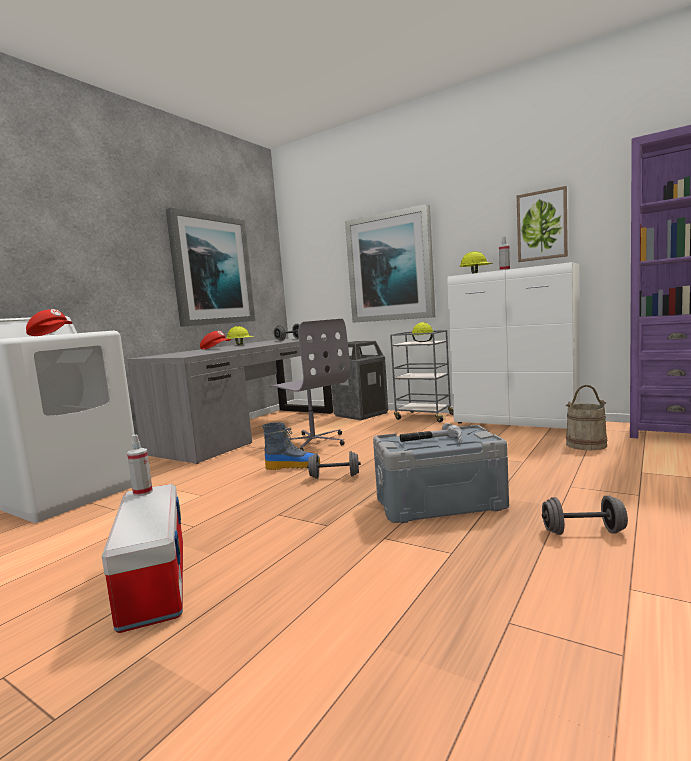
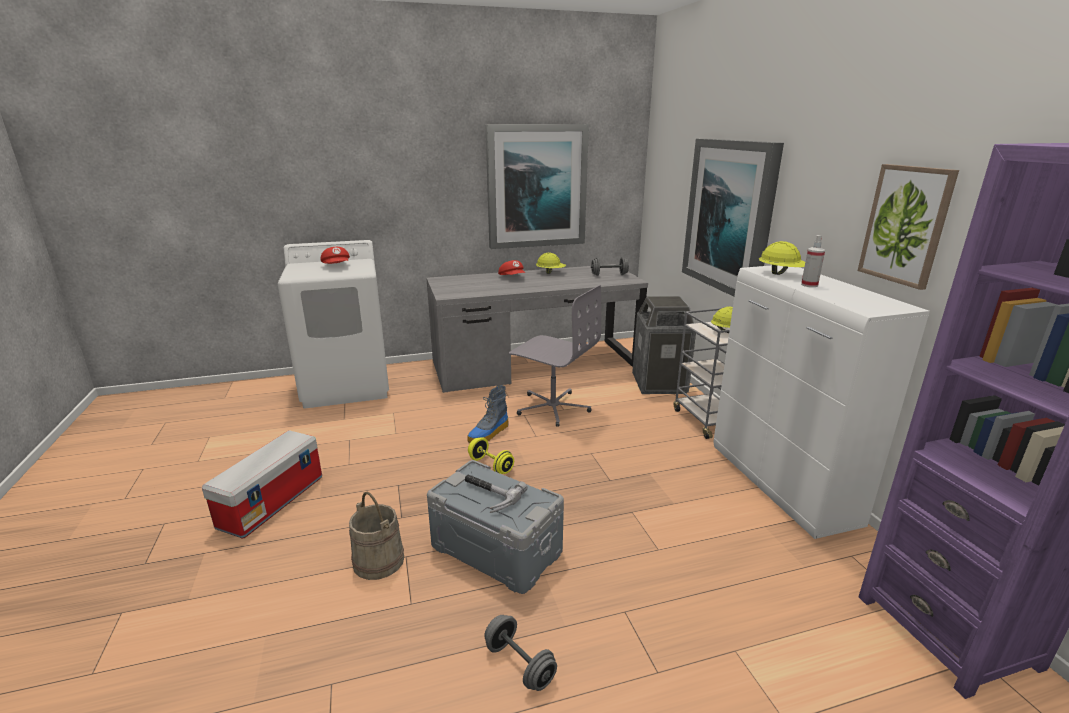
camera: 40 degrees right, 15 degrees up
(143, 492) = (290, 437): spray bottle -> none
(293, 466) = (489, 433): boot -> boot turned 90 degrees clockwise
(313, 442) = (552, 407): grey office chair -> grey office chair turned 60 degrees counterclockwise
(334, 476) = (491, 465): grey dumbbell -> yellow dumbbell
(586, 445) = (776, 571): beige bucket -> beige bucket (378, 561)

